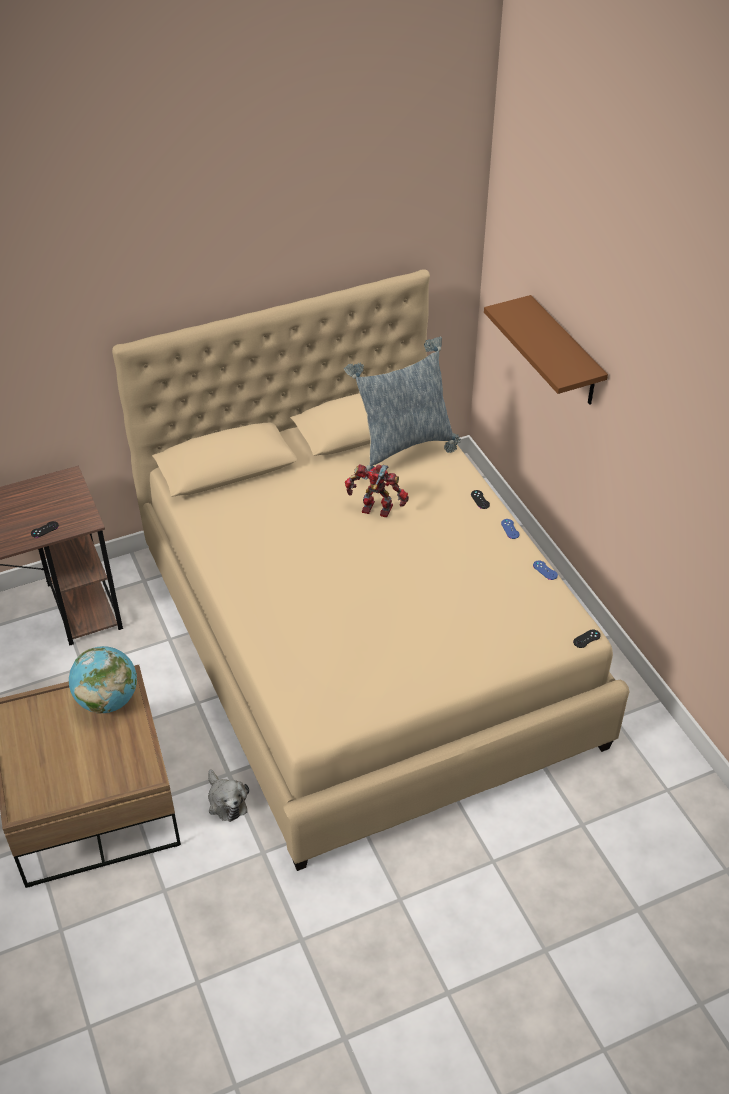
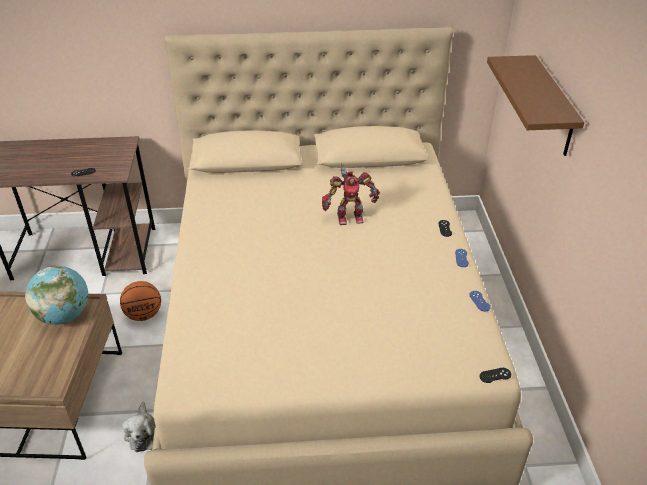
camera: 20 degrees right, 5 degrees down
(149, 677) = (144, 314): none -> basketball
(376, 510) = (349, 217): toy robot -> toy robot turned 135 degrees clockwise
(401, 454) = (393, 180): pillow -> none

